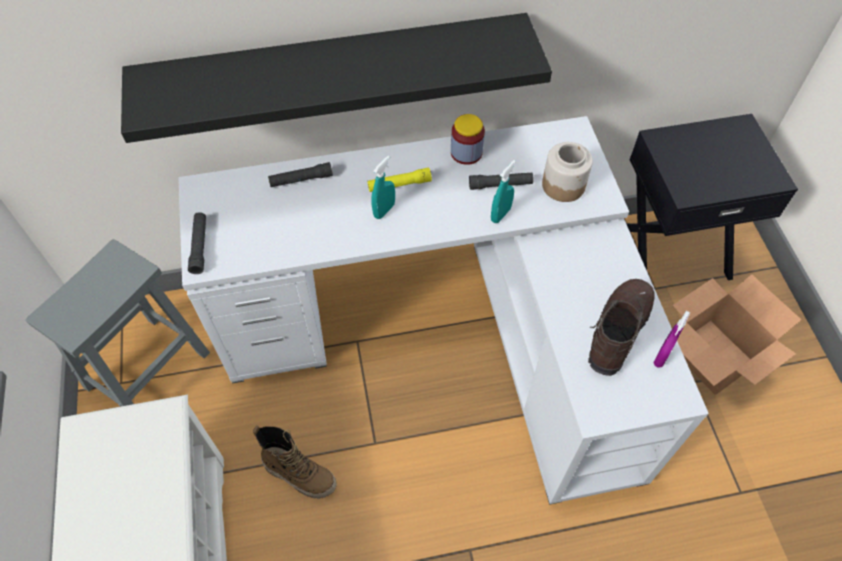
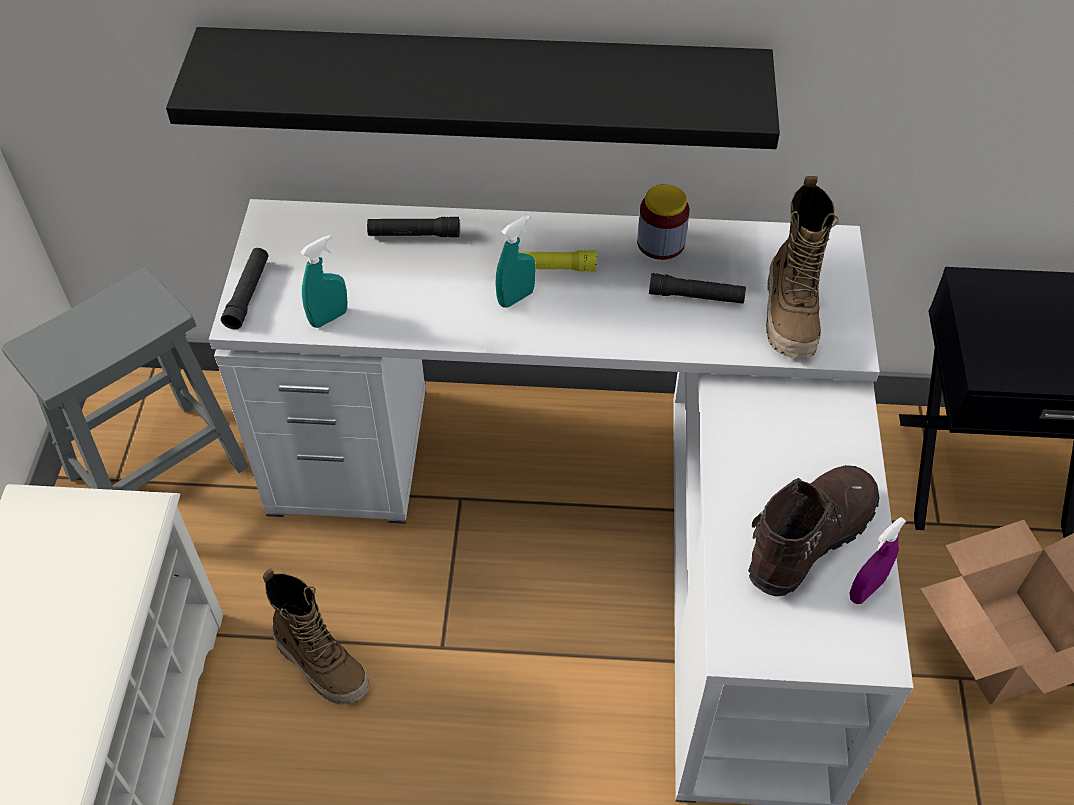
camera: 15 degrees right, 5 degrees down
(500, 214) = (682, 337): turquoise spray bottle -> turquoise spray bottle (329, 318)
(563, 185) = (791, 315): jar -> boot

